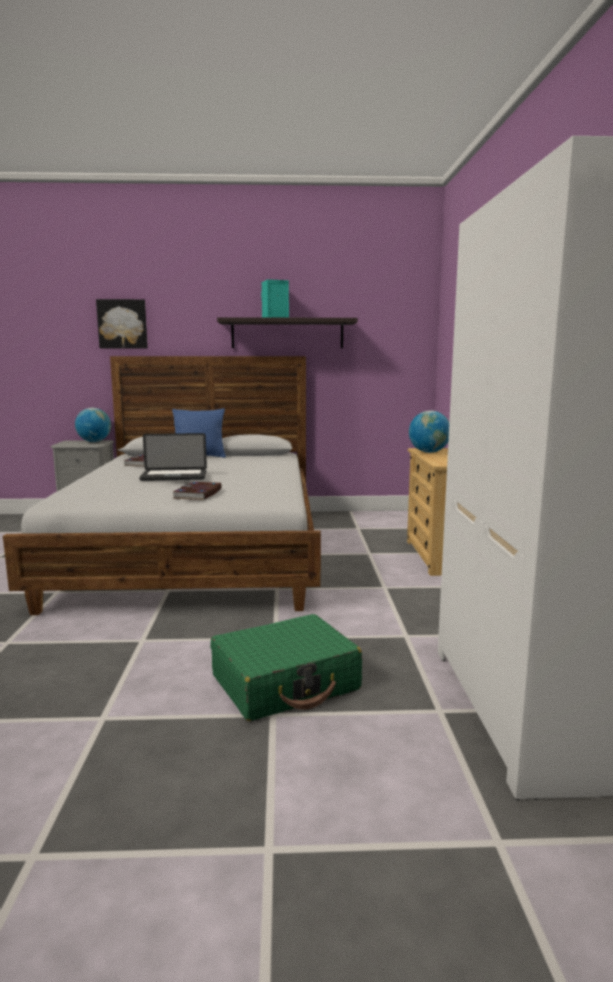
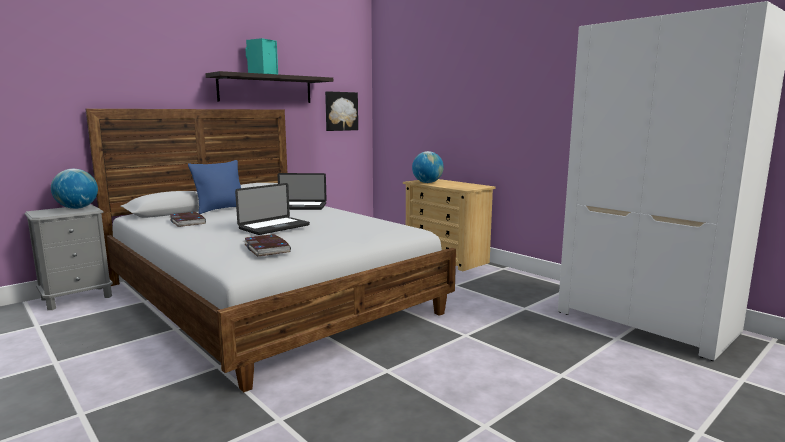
camera: 40 degrees left, 0 degrees up
(122, 324) = (97, 72): picture -> picture (341, 111)
(198, 494) = (344, 236): book -> book (267, 248)
(264, 463) = (300, 207): none -> laptop
(286, 683) = (529, 357): green suitcase -> none

